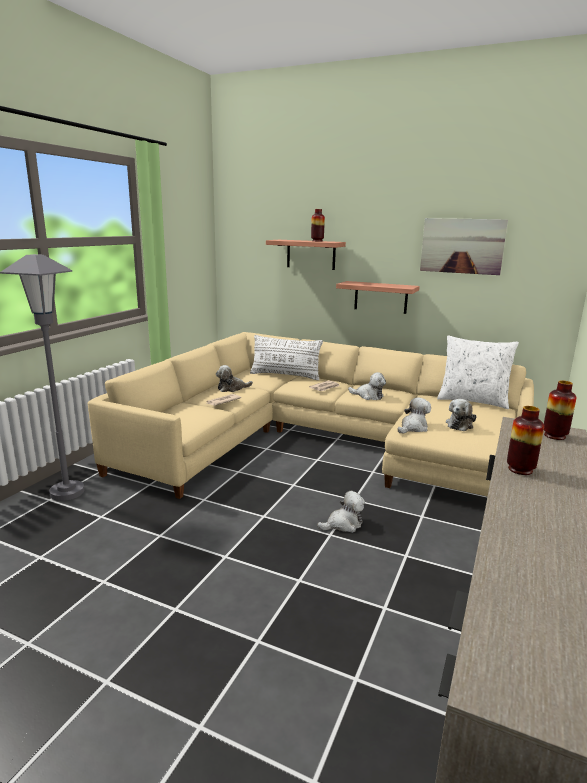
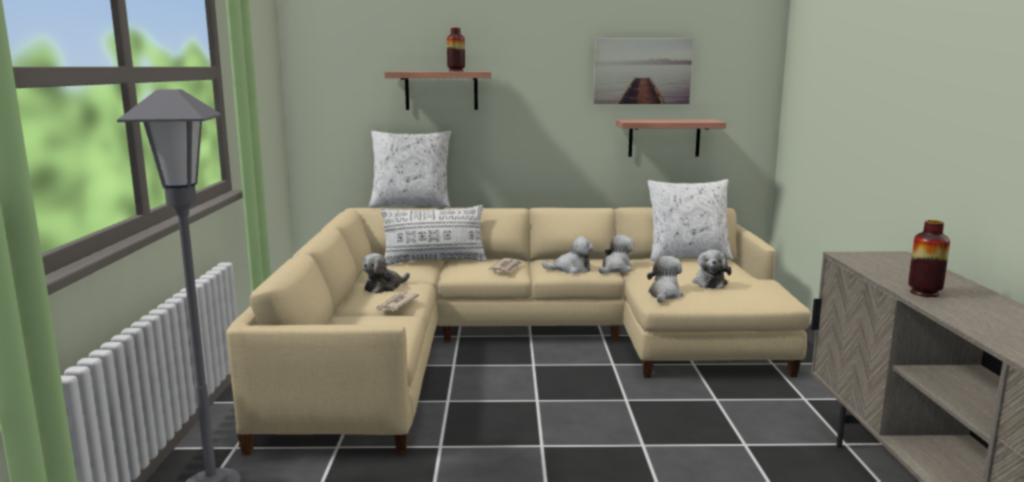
camera: 25 degrees left, 5 degrees down
(284, 334) = (411, 205): none -> white pillow
(343, 524) = (645, 430): plush toy -> plush toy (615, 269)
(380, 297) = (544, 141): shelf -> shelf (664, 138)
(554, 436) = (895, 260): vase -> none

